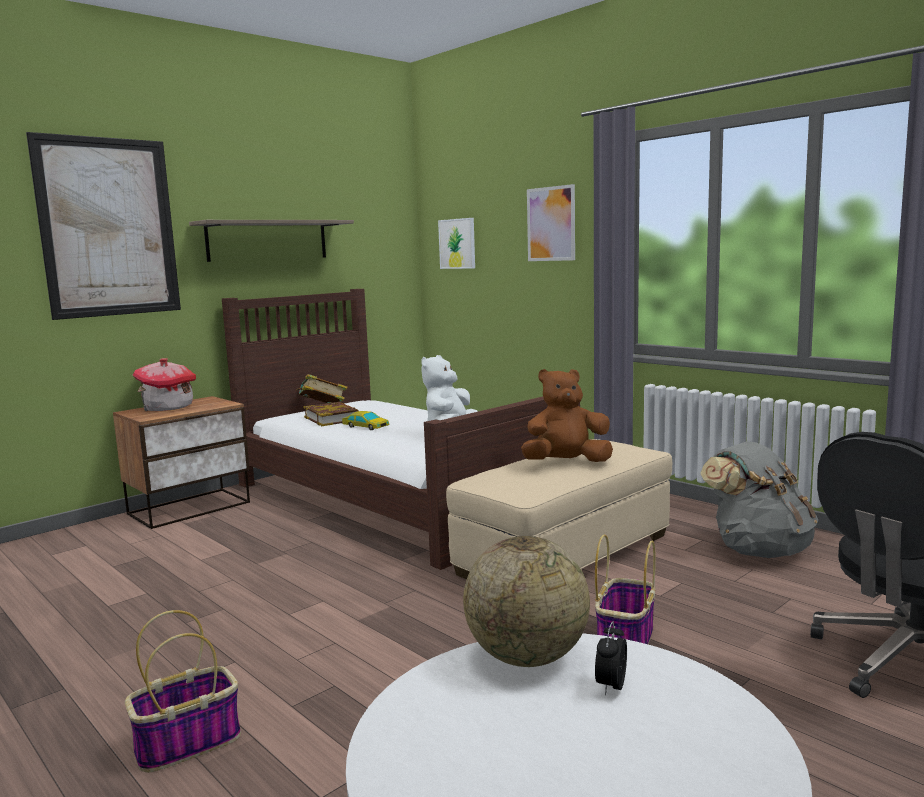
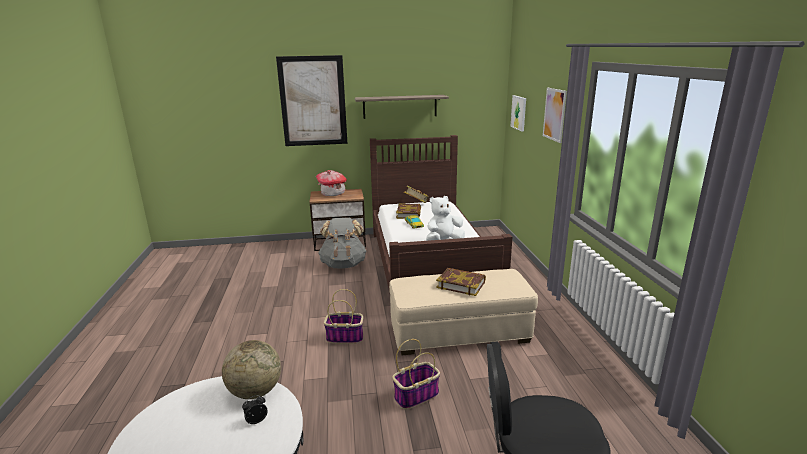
camera: 35 degrees right, 10 degrees up
(189, 742) = (218, 362): basket -> basket (345, 337)
(566, 463) = (461, 284): brown plush toy -> book
(757, 550) = (571, 375): grey backpack -> grey backpack (343, 264)

